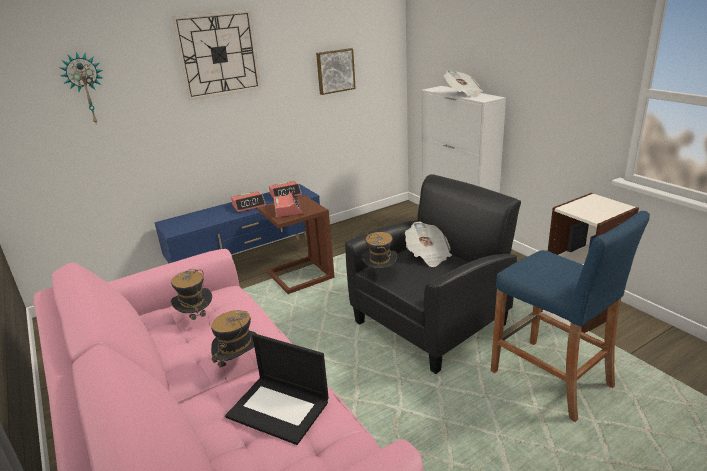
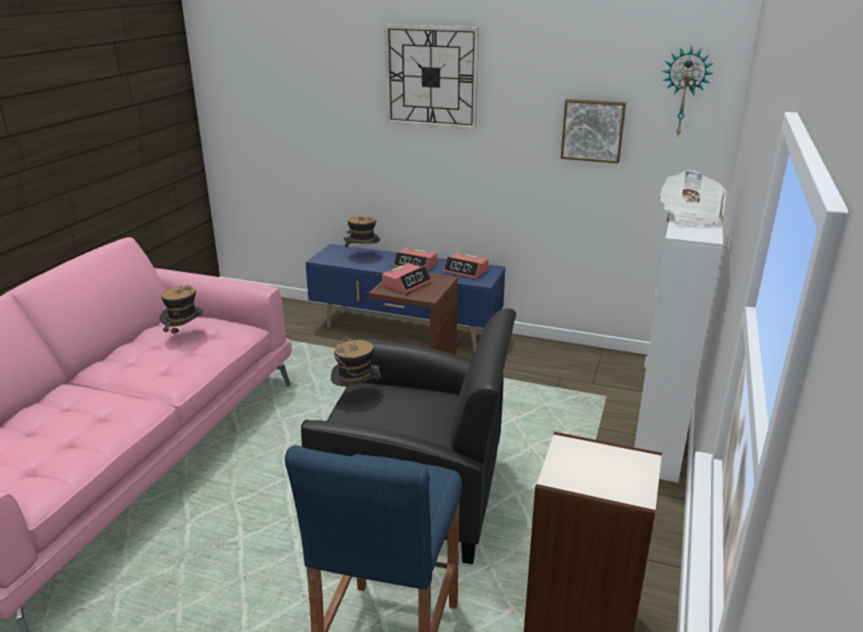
camera: 50 degrees right, 0 degrees up
(86, 89) = (294, 87): wall clock -> wall clock (684, 92)
(239, 364) = (131, 385): hat -> hat (363, 256)
(279, 409) = (75, 429): laptop -> none
(428, 255) = (430, 408): newspaper -> none

